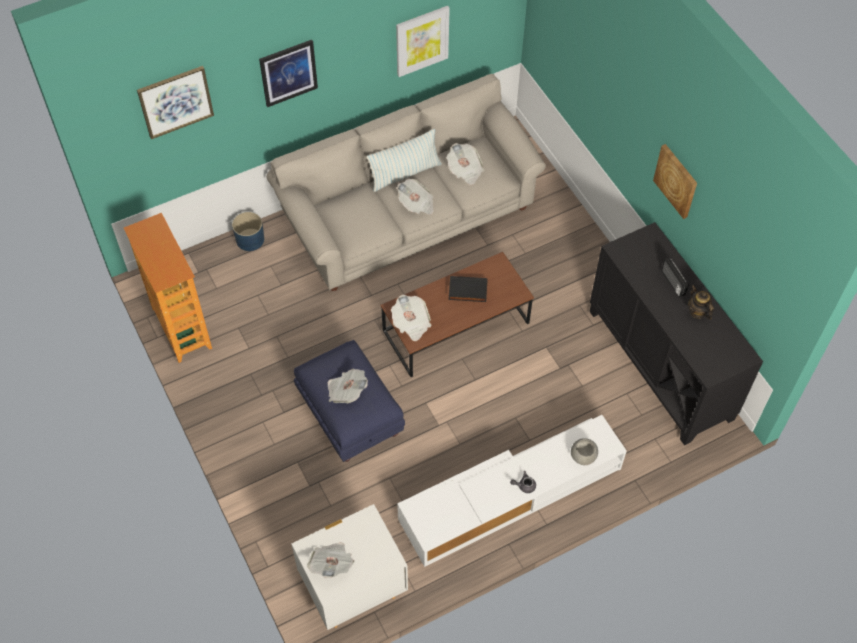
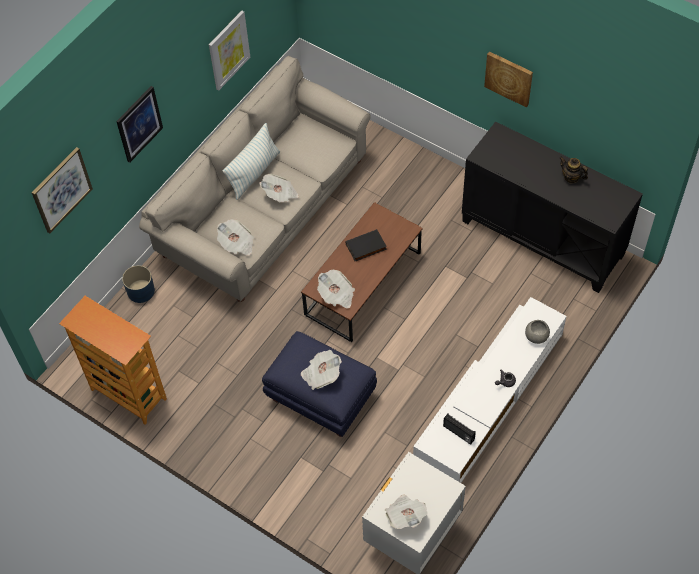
camera: 25 degrees left, 0 degrees up
(465, 170) = (303, 148): newspaper -> newspaper (237, 244)
(672, 283) = (538, 163): radio -> radio (458, 433)

